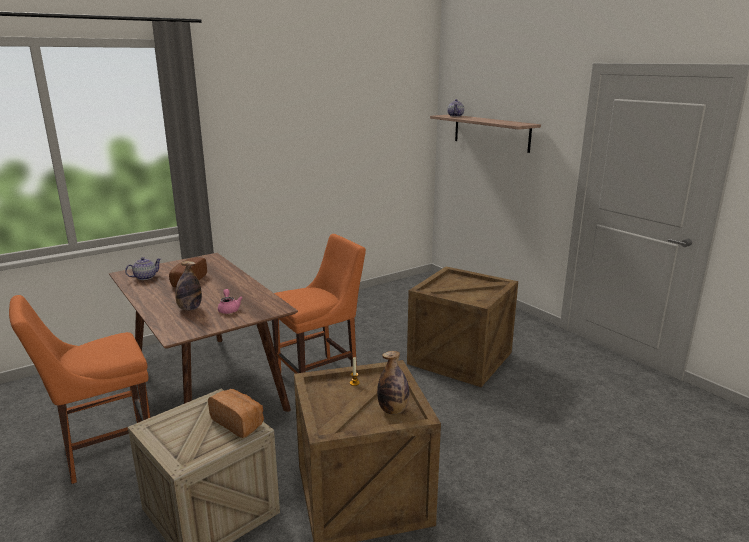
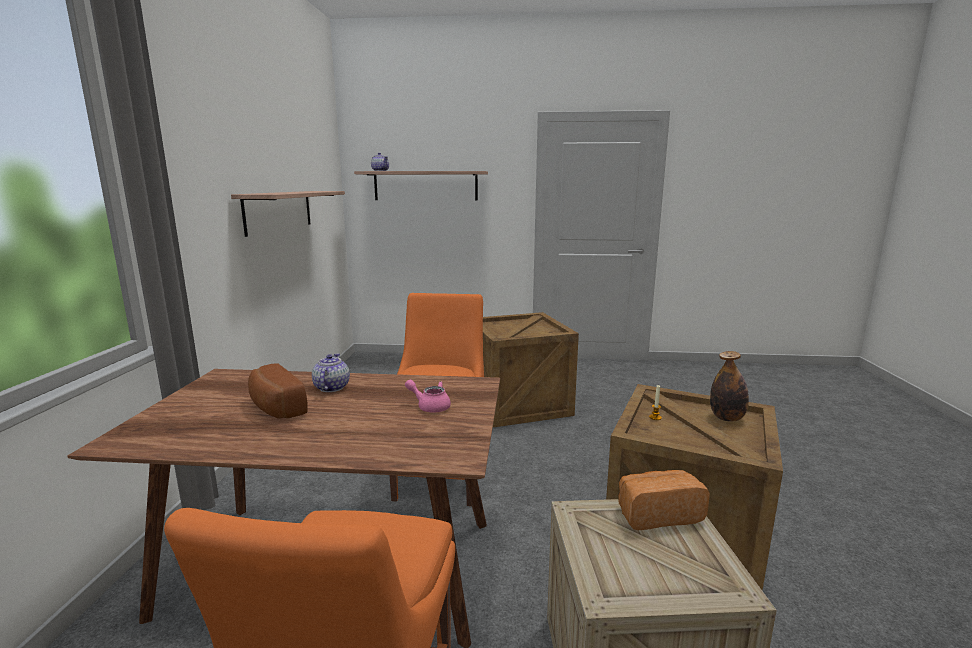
camera: 50 degrees left, 5 degrees down
(145, 277) = (178, 430): teapot -> teapot (331, 388)
(190, 309) = (380, 427): bottle -> none
(330, 151) = (279, 211): none -> shelf

